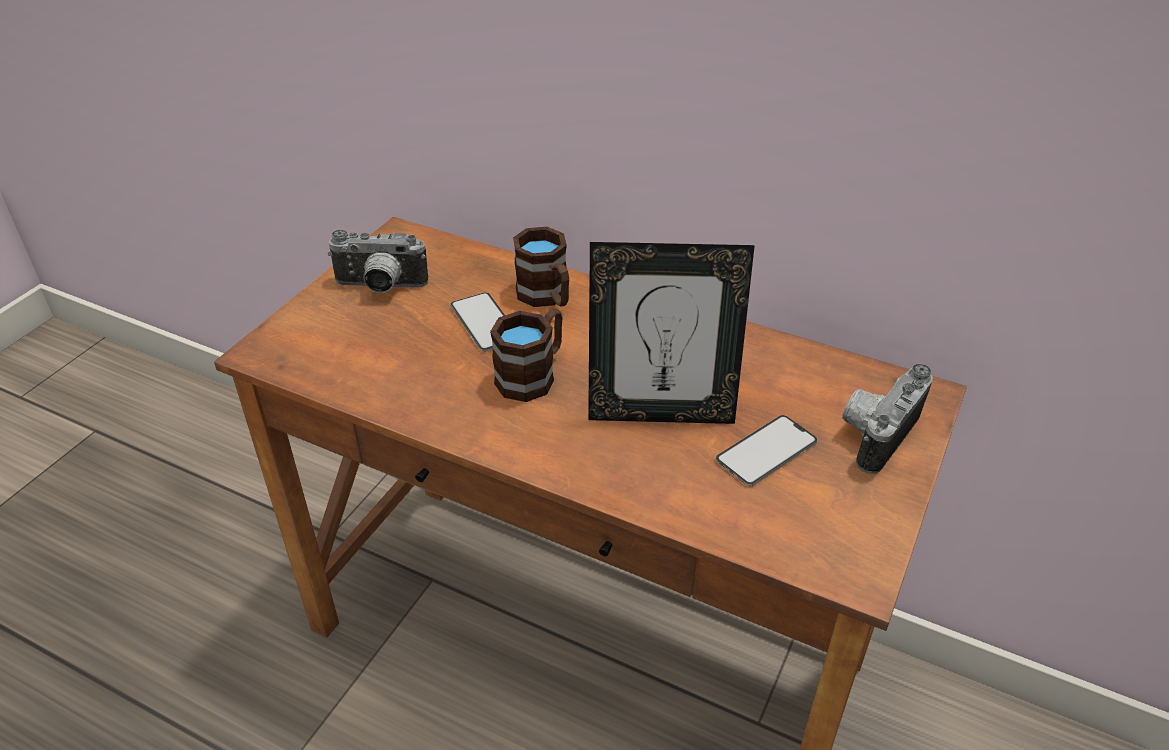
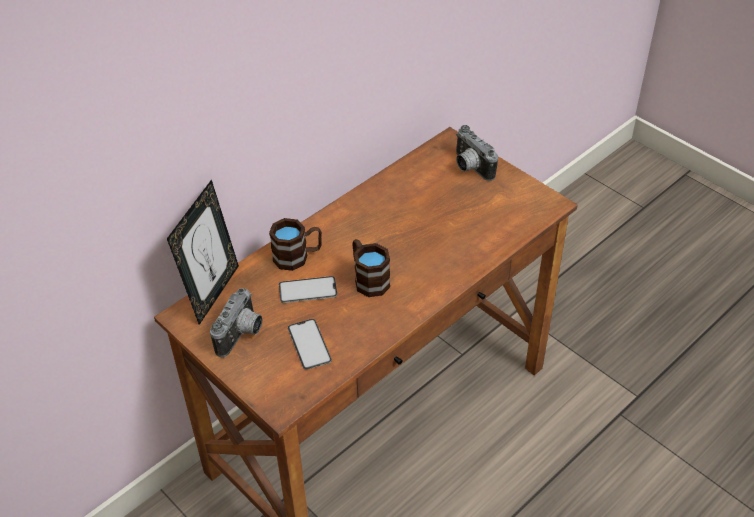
camera: 70 degrees left, 5 degrees up
(661, 413) = (423, 236): picture frame -> picture frame (213, 292)
(766, 451) = (466, 206): phone -> phone (309, 344)

